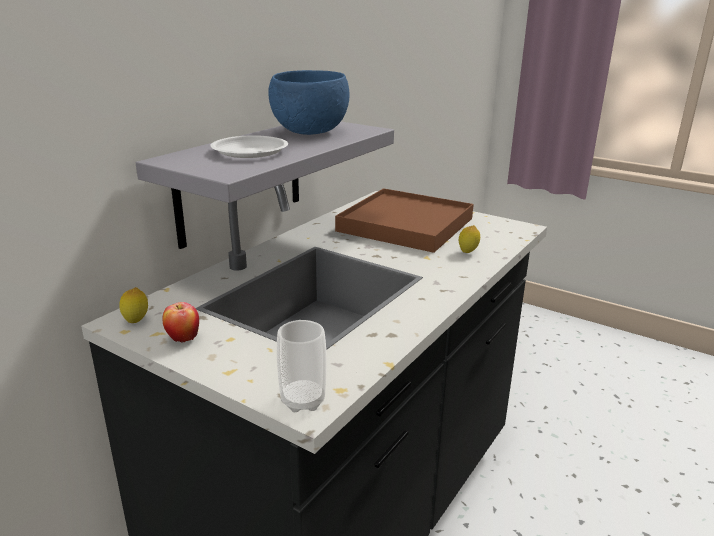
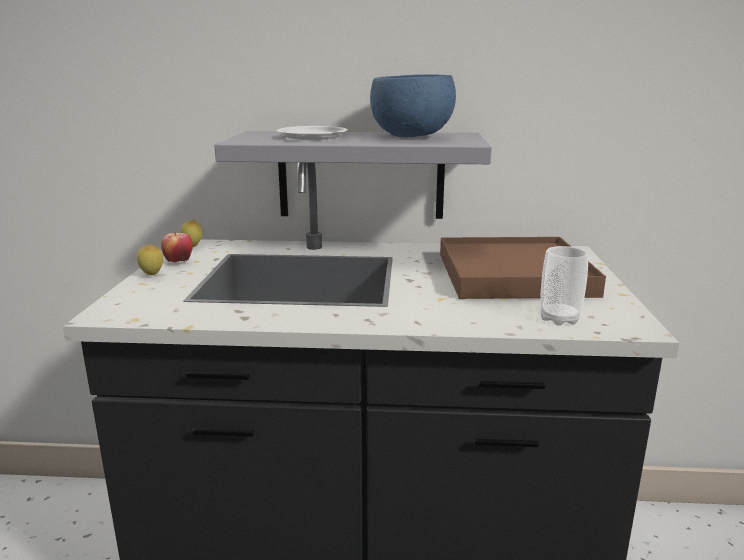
camera: 60 degrees right, 5 degrees down
(303, 400) = (112, 311): cup -> cup (559, 319)
(468, 253) = (488, 313): lemon -> lemon (152, 275)

